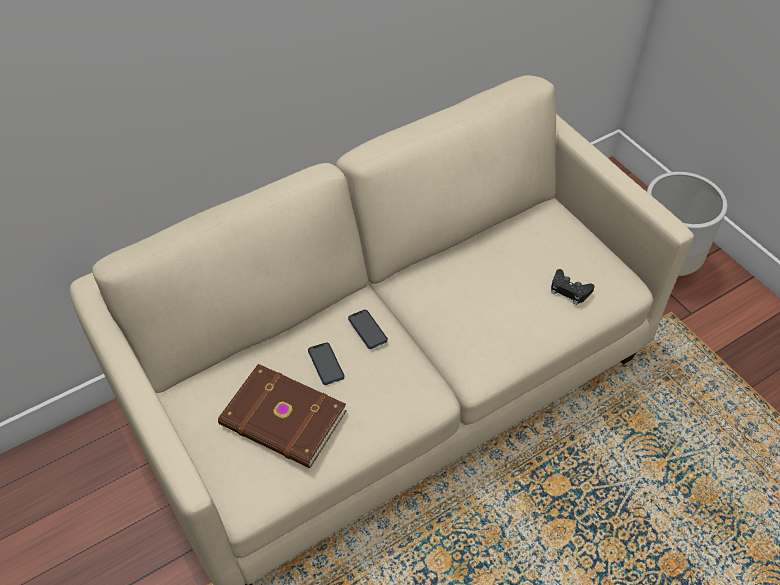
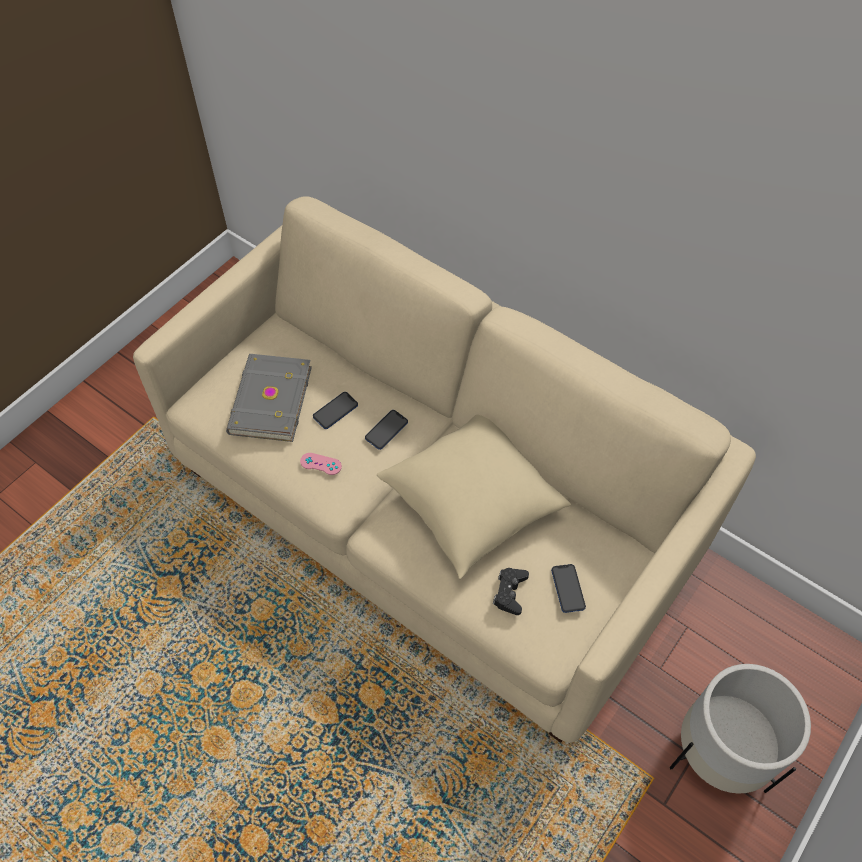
camera: 70 degrees right, 5 degrees up
(283, 420) = (268, 400): brown book -> grey book
(383, 393) = (321, 464): none -> pink game controller
(473, 290) = (471, 503): none -> beige pillow
(576, 253) = (568, 588): none -> phone

